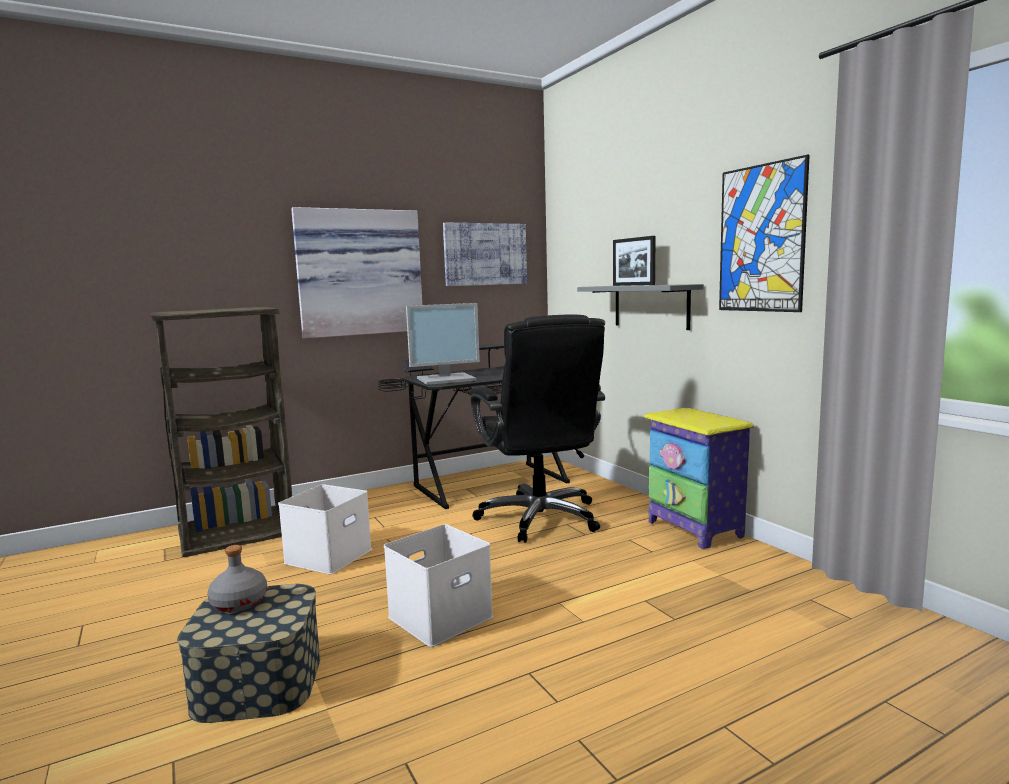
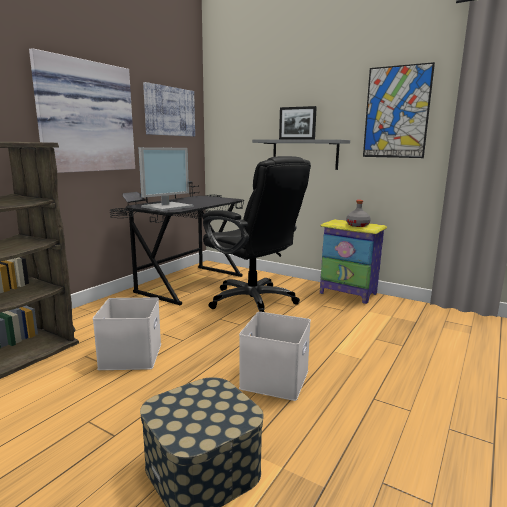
camera: 30 degrees left, 5 degrees up
(240, 603) = (179, 406): grey bottle -> grey bottle (357, 225)

